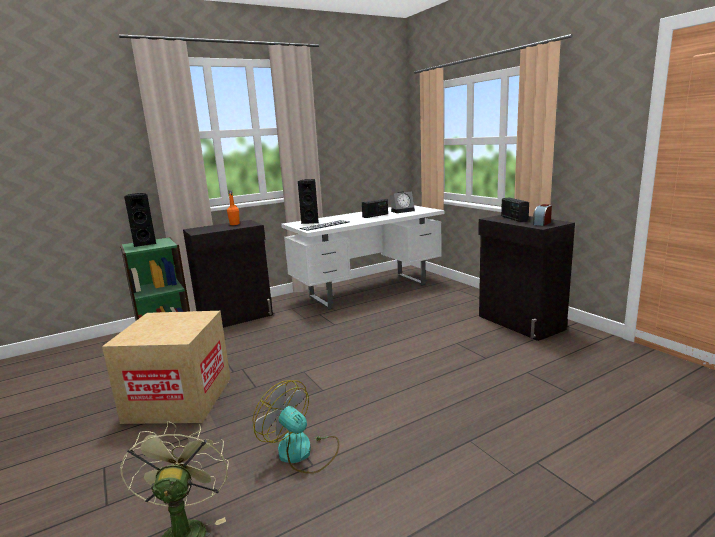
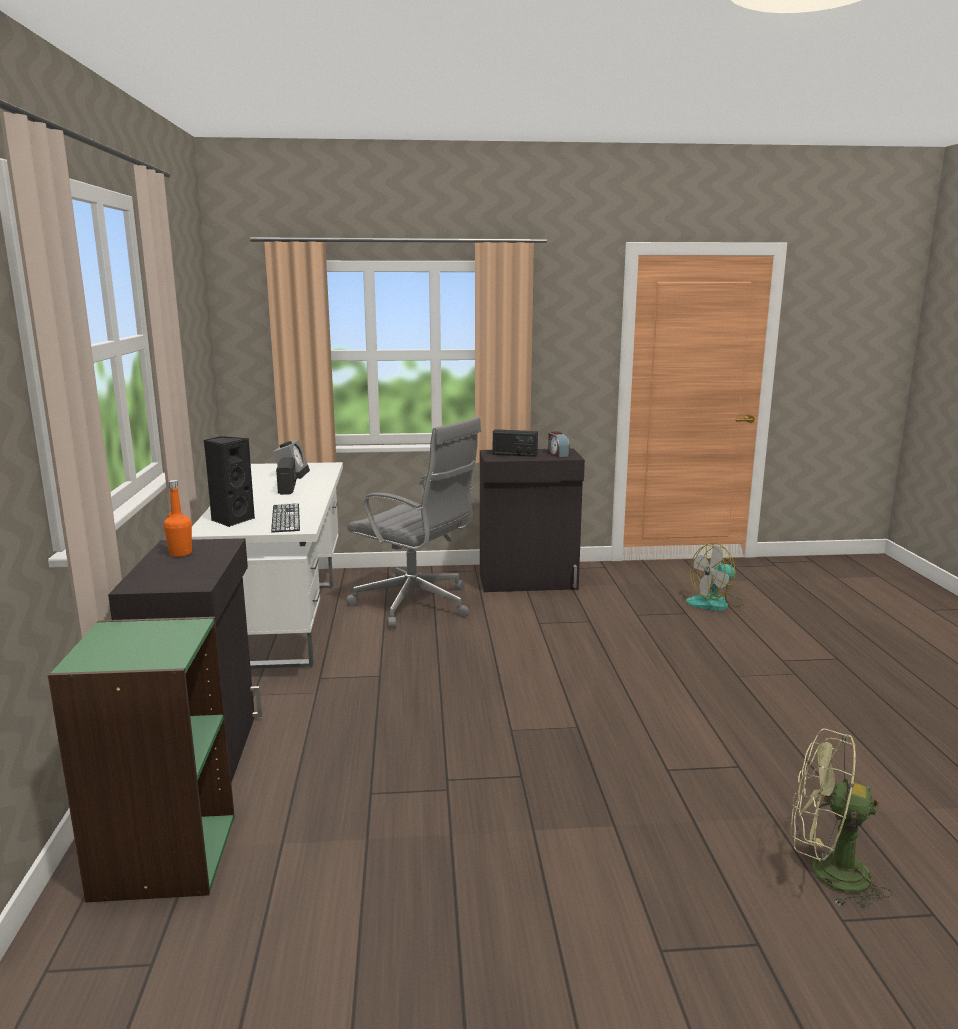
camera: 65 degrees left, 0 degrees up
(145, 243) = (119, 646): black speaker -> none
(179, 399) = (496, 855): cardboard box -> none
(302, 452) = (711, 768): fan -> fan (715, 603)
(431, 306) = (416, 604): none -> grey office chair

